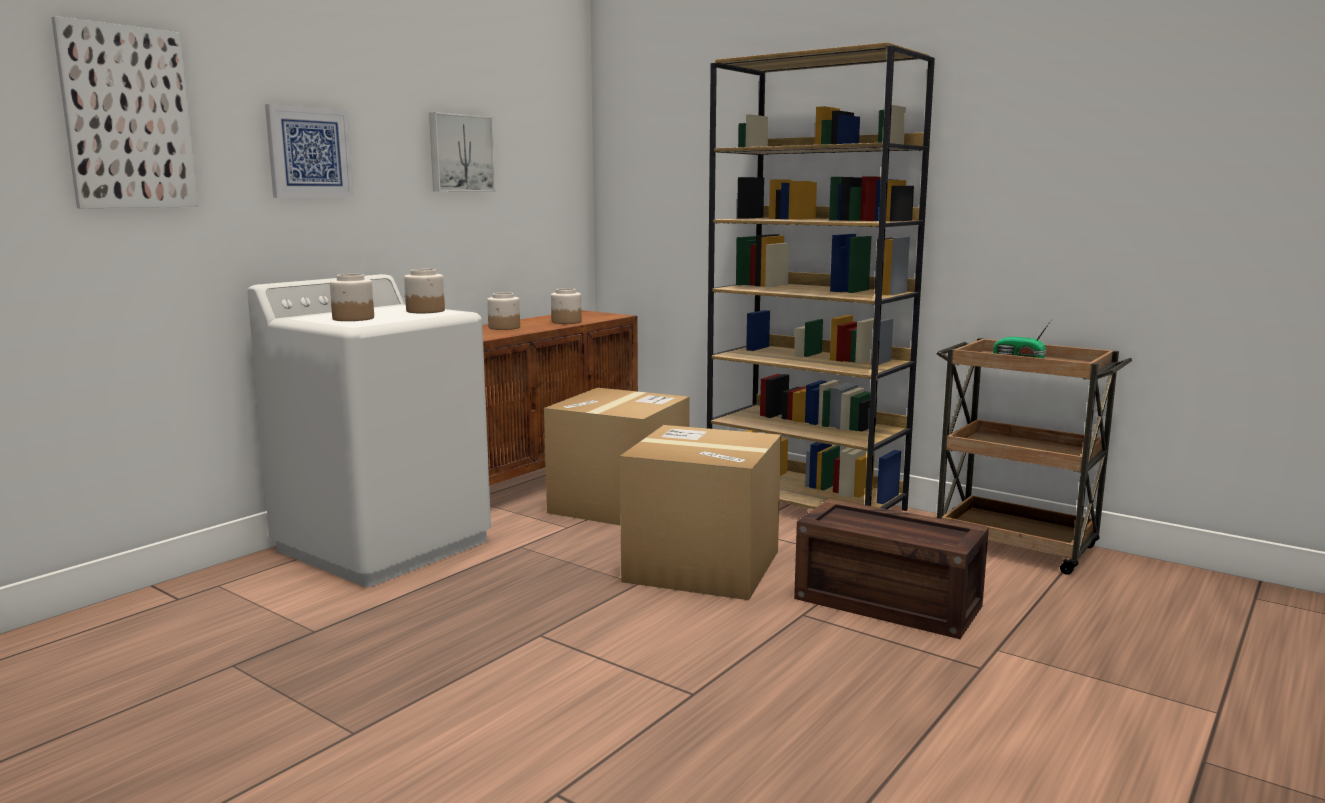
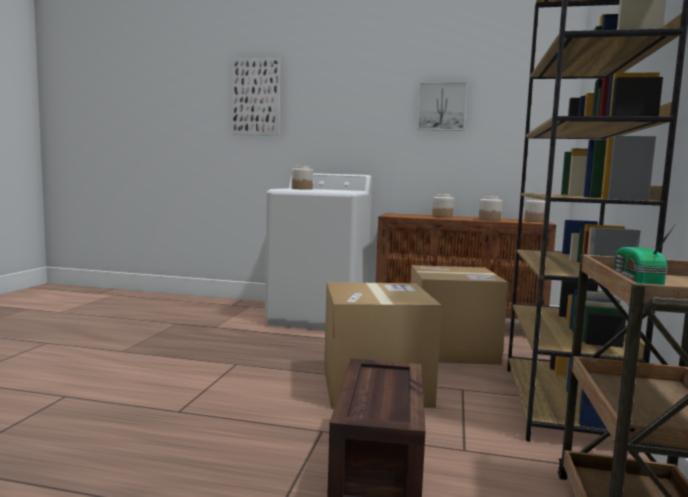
camera: 65 degrees right, 5 degrees down
(309, 153) = (339, 109): picture -> none
(426, 311) = (343, 190): jar -> jar (535, 221)

